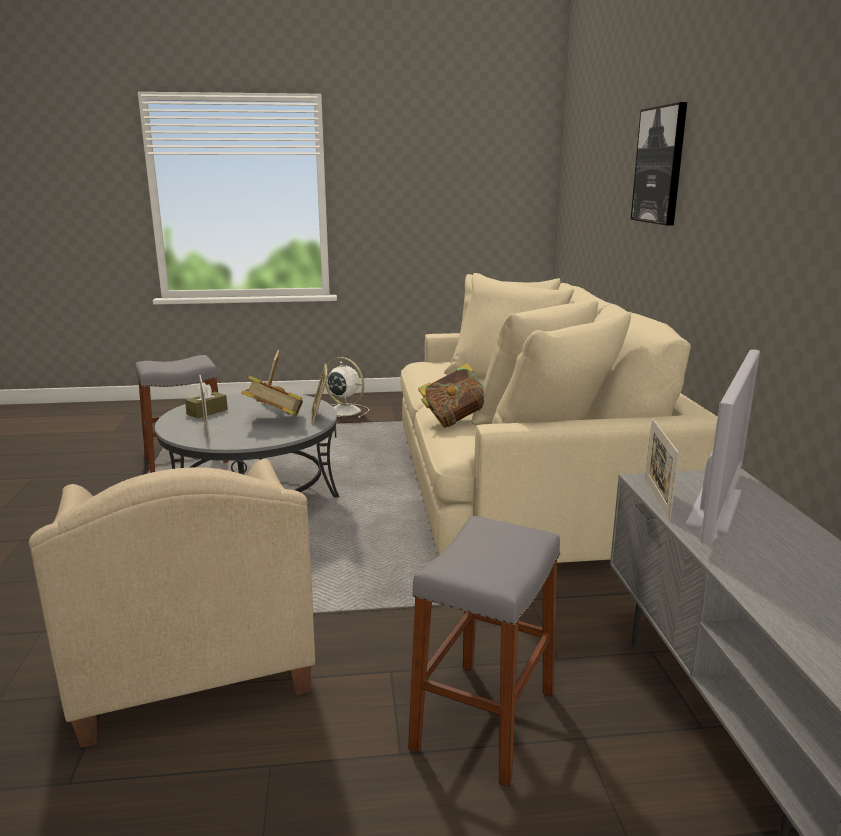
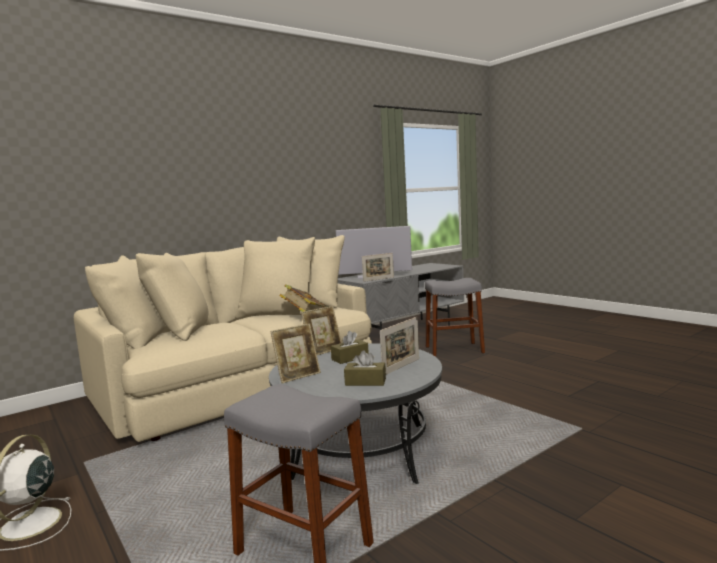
camera: 120 degrees left, 10 degrees down
(192, 653) = (519, 393): beige armchair -> none
(275, 420) = (350, 358): book -> brown tissue box
(660, 165) = (167, 167): picture -> none

